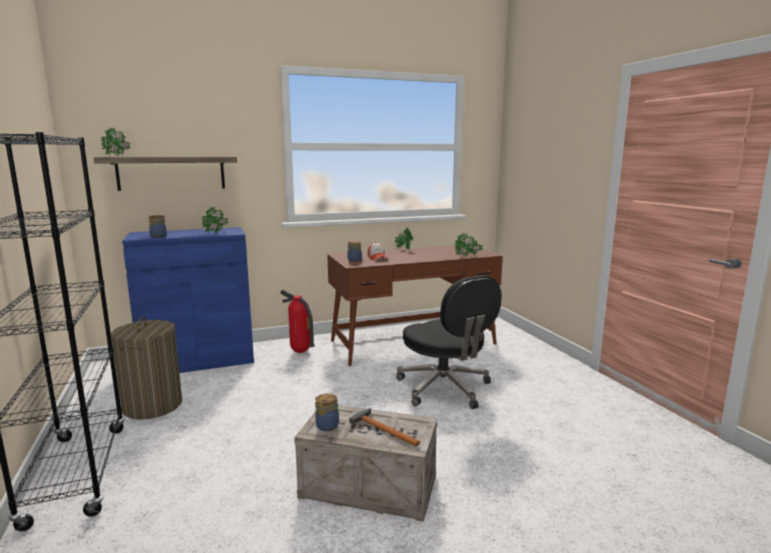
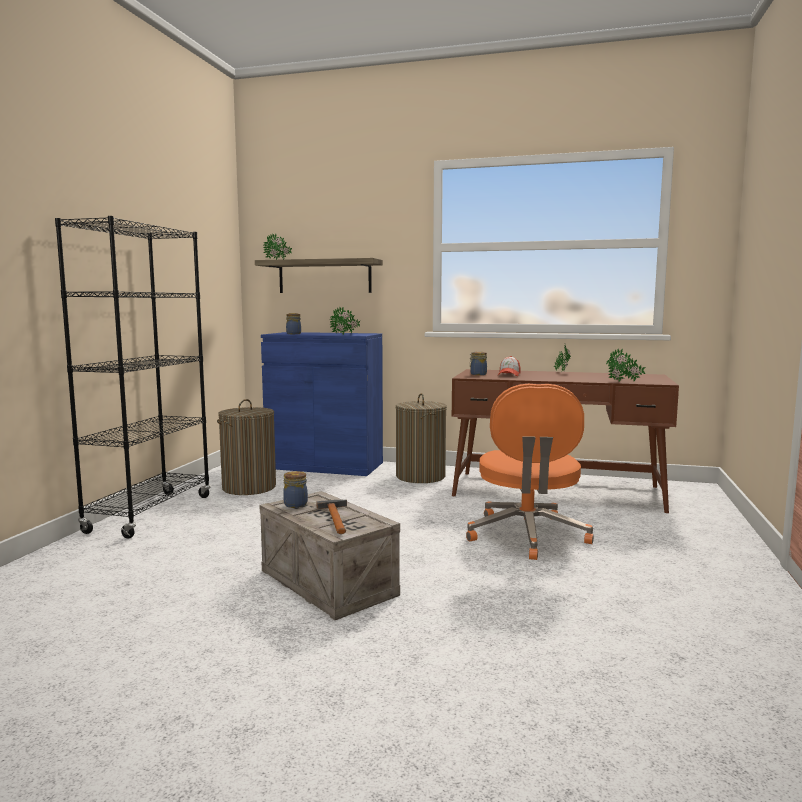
camera: 35 degrees right, 5 degrees down
(299, 352) = (420, 476): fire extinguisher -> laundry basket
(445, 388) = (527, 536): black office chair -> orange office chair

